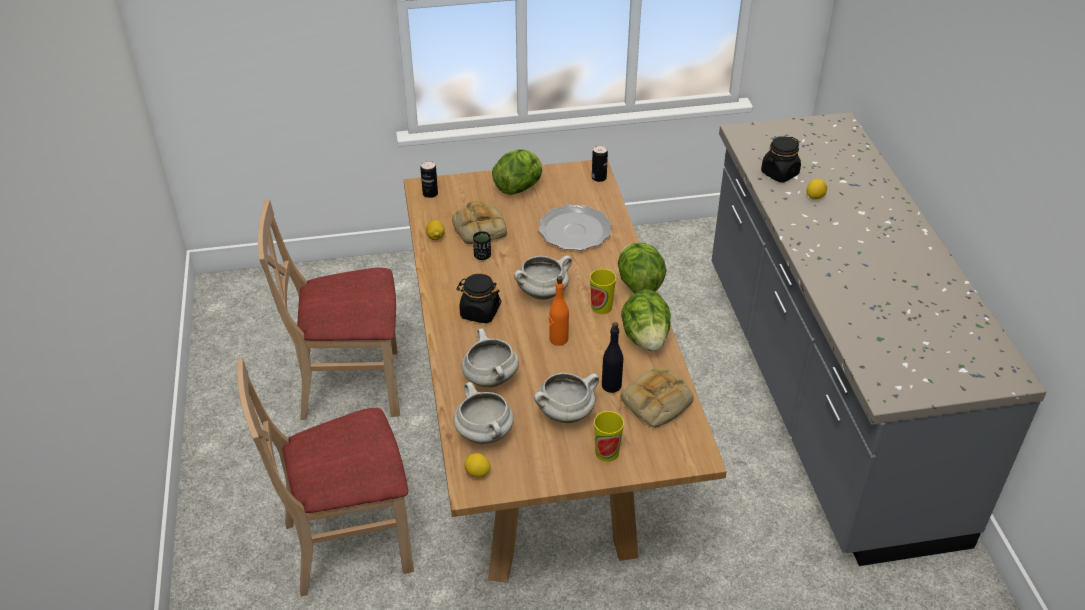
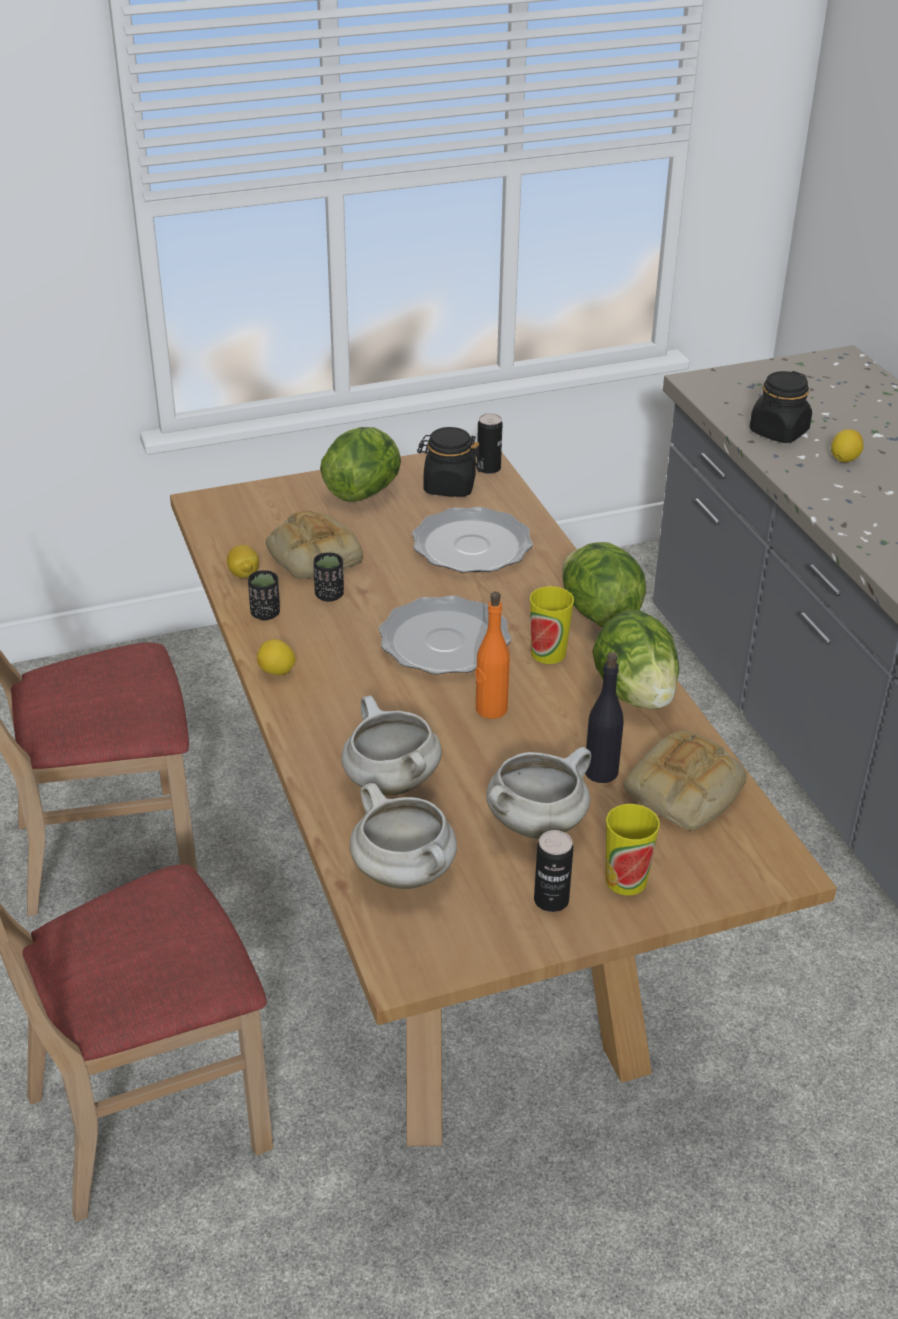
camera: 10 degrees left, 5 degrees down
(430, 193) = (219, 512): can -> can (551, 900)
(442, 264) = (265, 613): none -> black cup
(477, 473) = (409, 942): lemon -> lemon (276, 672)
(479, 312) = (346, 680): black jar -> black jar (449, 486)
(543, 292) = (445, 640): white cooking pot -> plate

